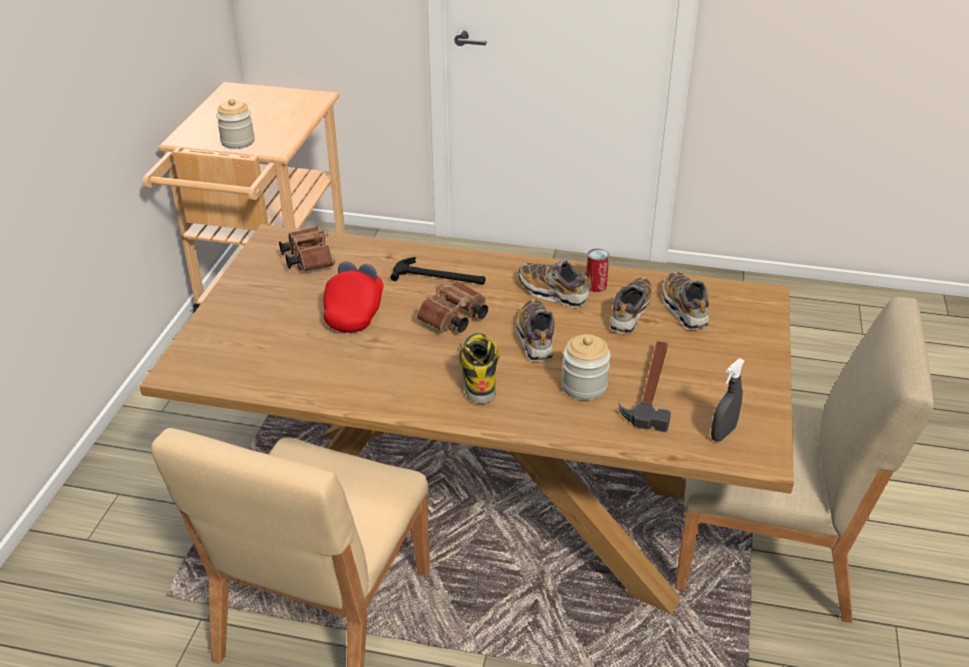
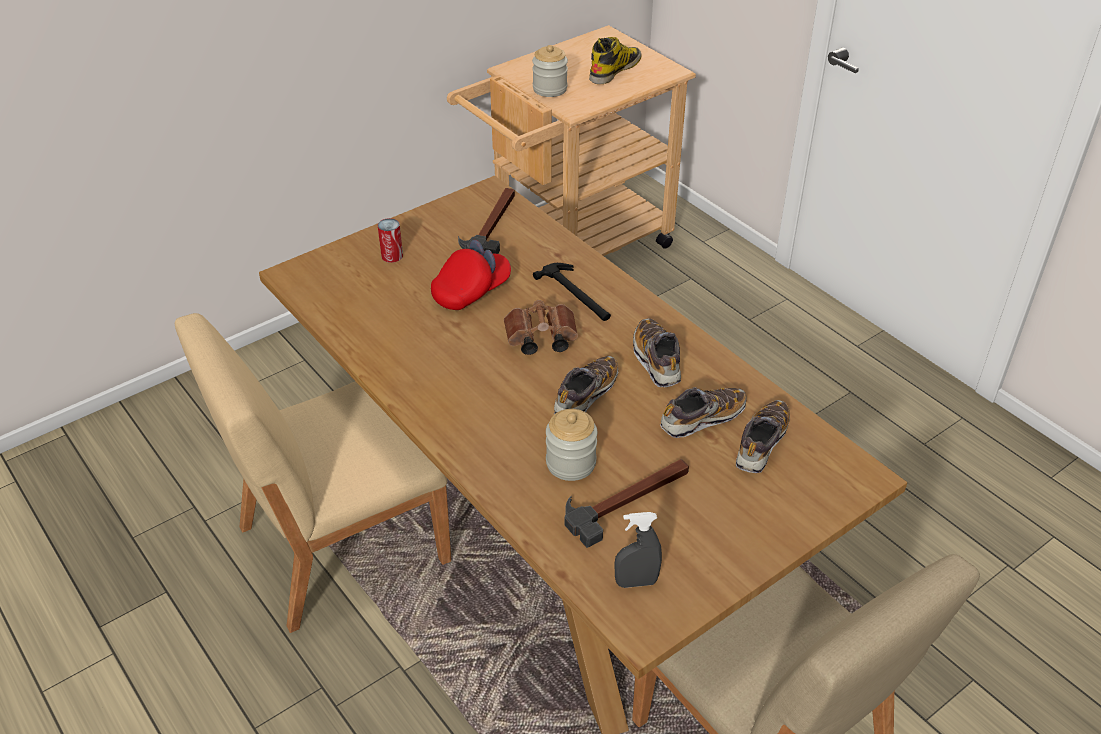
camera: 40 degrees right, 5 degrees up
(308, 259) = (492, 225): brown binoculars -> hammer
(478, 372) = (500, 398): boot -> boot (615, 70)
(595, 286) = (704, 375): can -> can (392, 256)

